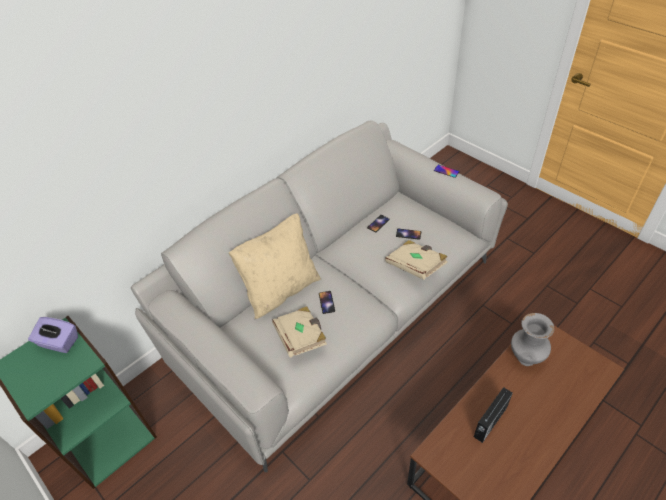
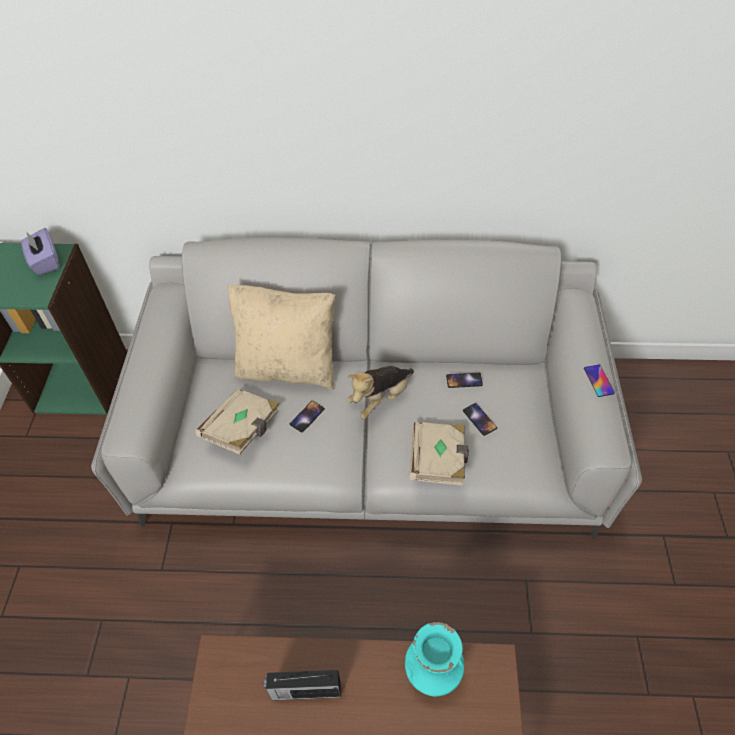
camera: 45 degrees right, 5 degrees up
(350, 264) = (380, 399): none -> plush toy
(525, 358) = (431, 674): grey vase -> turquoise vase

